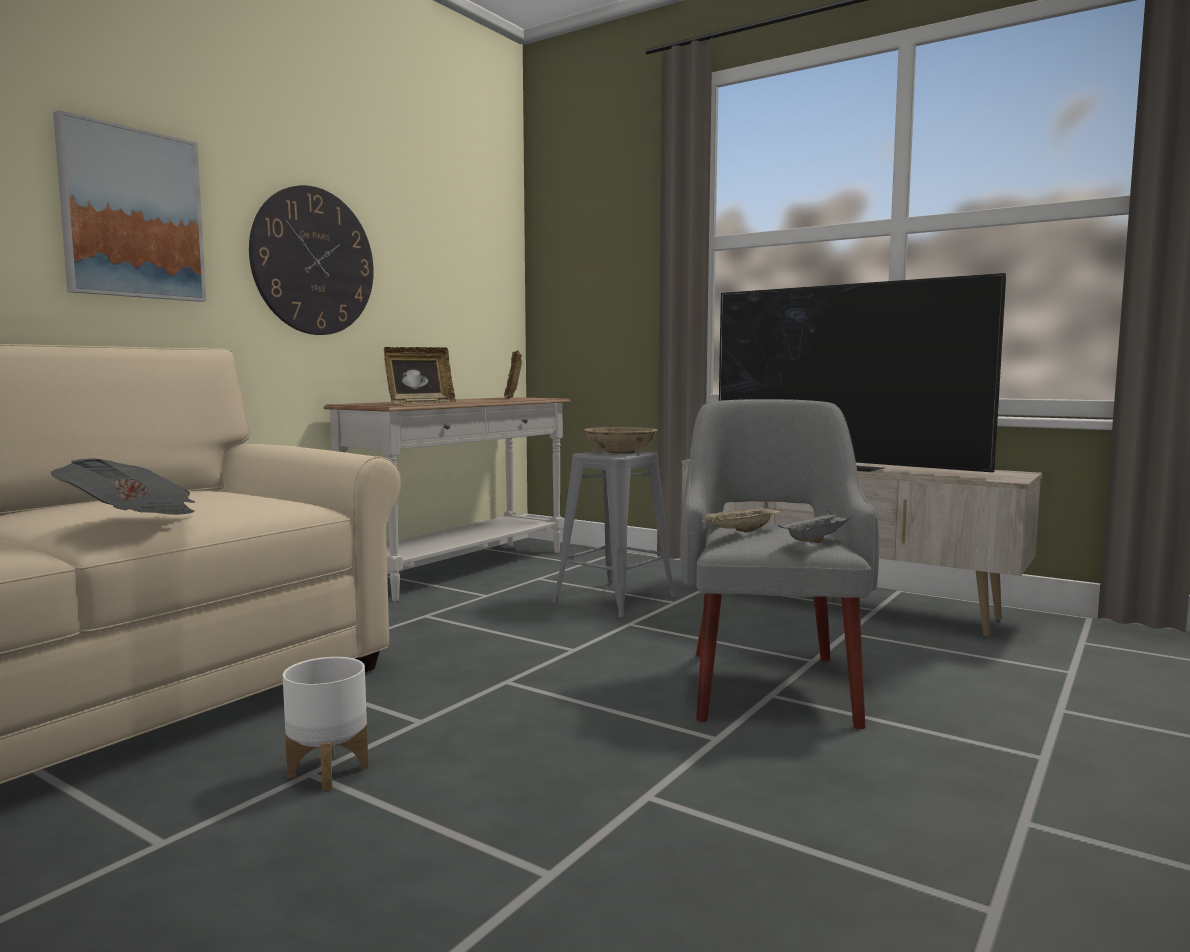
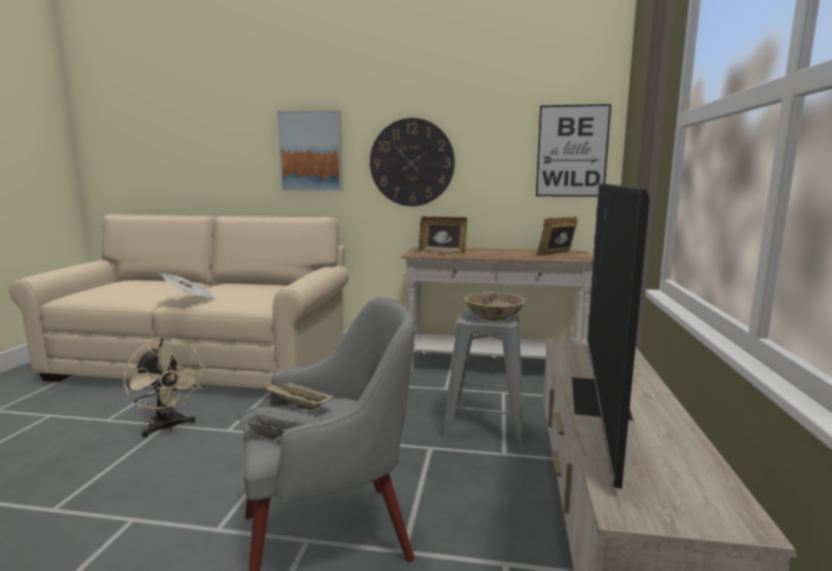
camera: 65 degrees right, 5 degrees up
(327, 771) = (168, 427): white planter -> beige fan
(487, 270) = (572, 151): none -> picture

